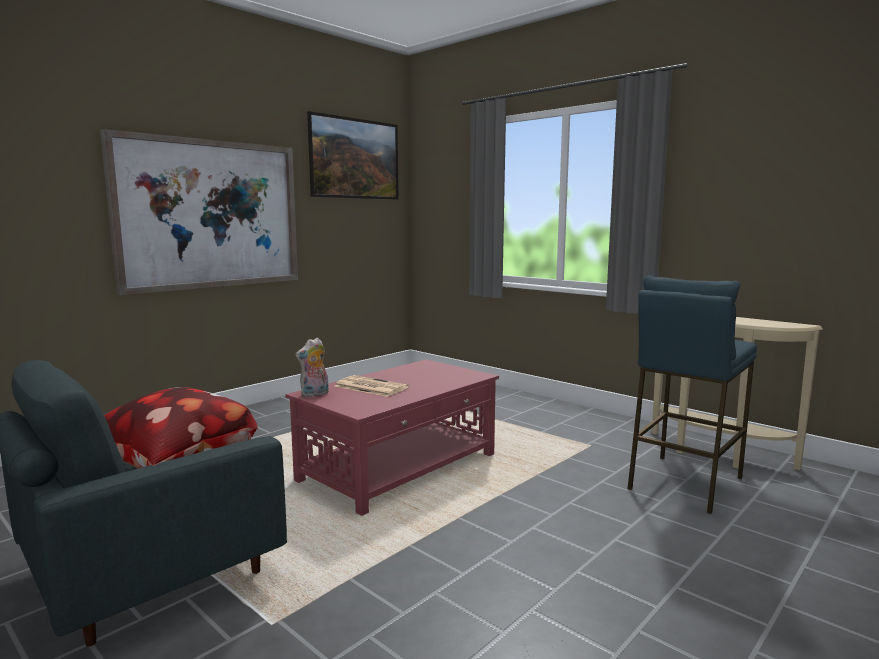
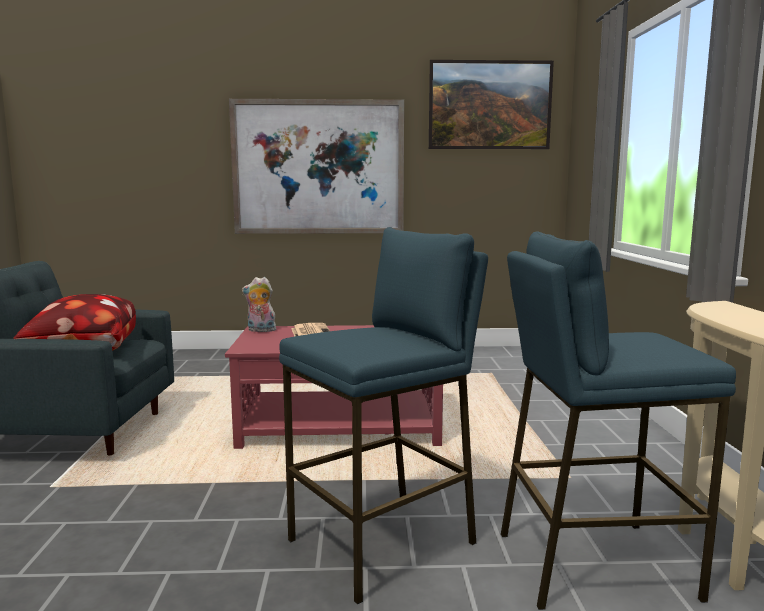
camera: 45 degrees right, 0 degrees up
(593, 521) = (384, 542): none -> blue stool

